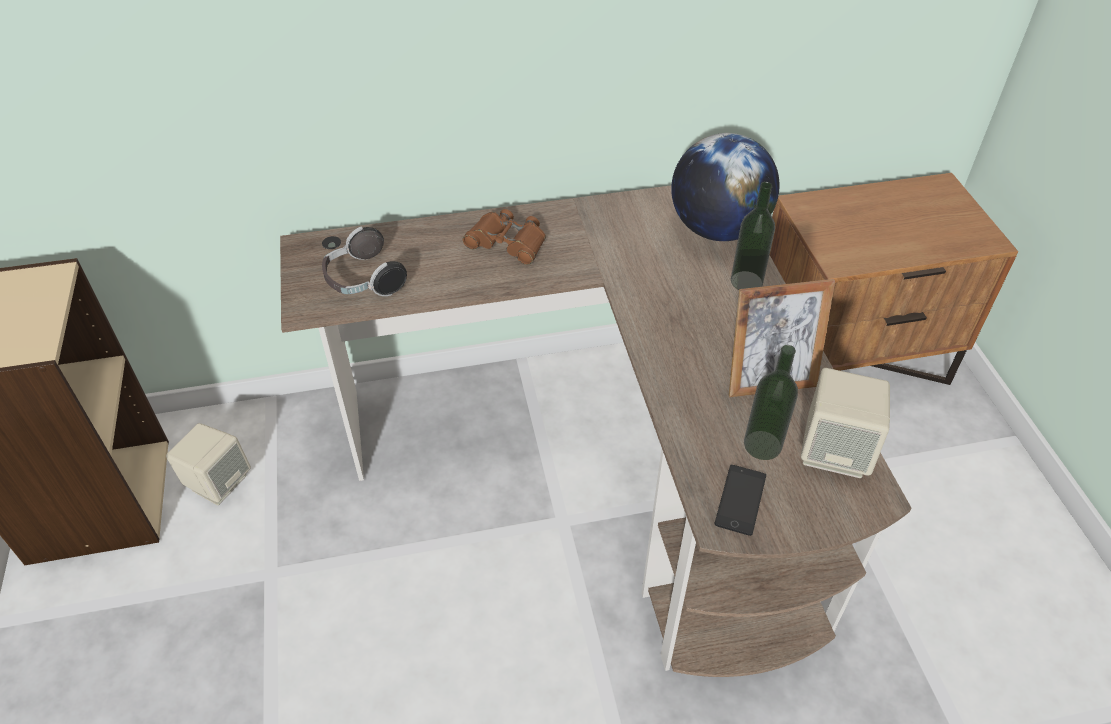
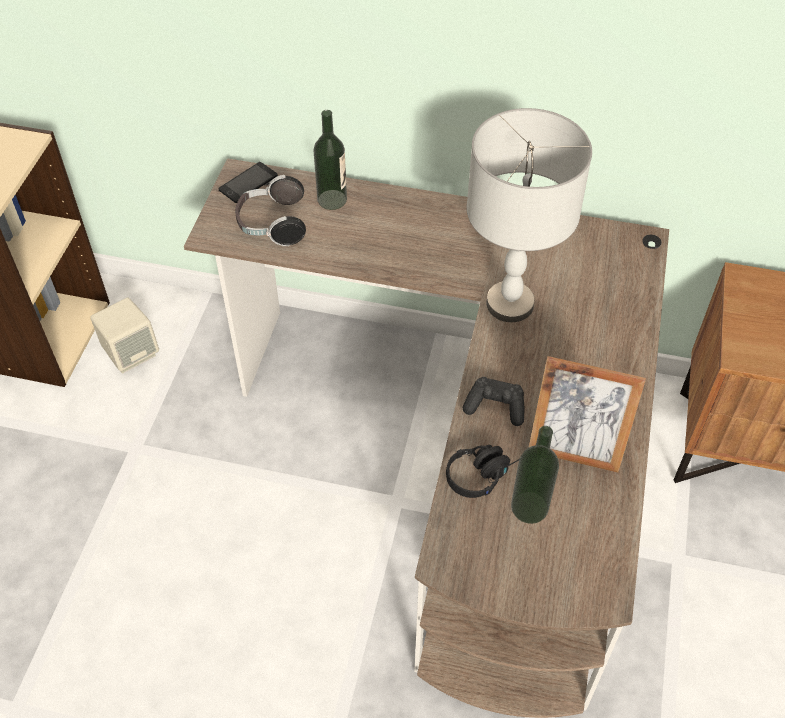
camera: 25 degrees right, 5 degrees up
(507, 242) = (416, 228): brown binoculars -> none
(632, 279) = (509, 303): none -> grey table lamp
(676, 370) = (495, 407): none -> black game controller
(703, 431) = (484, 473): none -> black headphones
(717, 229) = (624, 281): globe -> none
(740, 500) = (476, 549): phone -> phone (248, 183)
(746, 281) = (618, 344): bottle -> bottle (332, 199)
(835, 451) = (594, 540): beige speaker -> none

